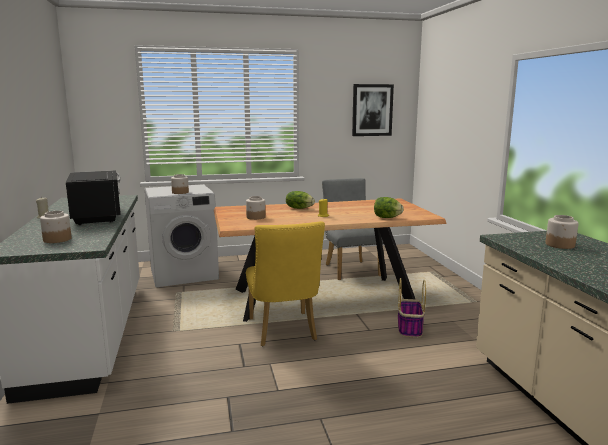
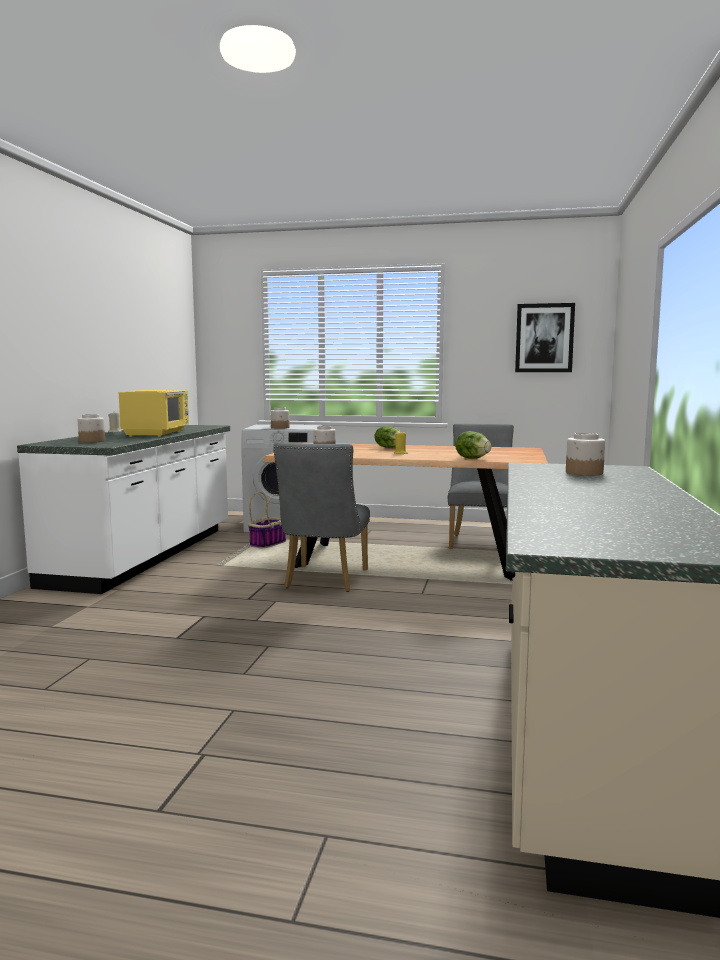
camera: 25 degrees right, 5 degrees down
(98, 216) = (158, 433): black microwave -> yellow microwave
(284, 332) = (323, 581): yellow chair -> grey chair
(409, 328) = (474, 599): basket -> basket (268, 544)

